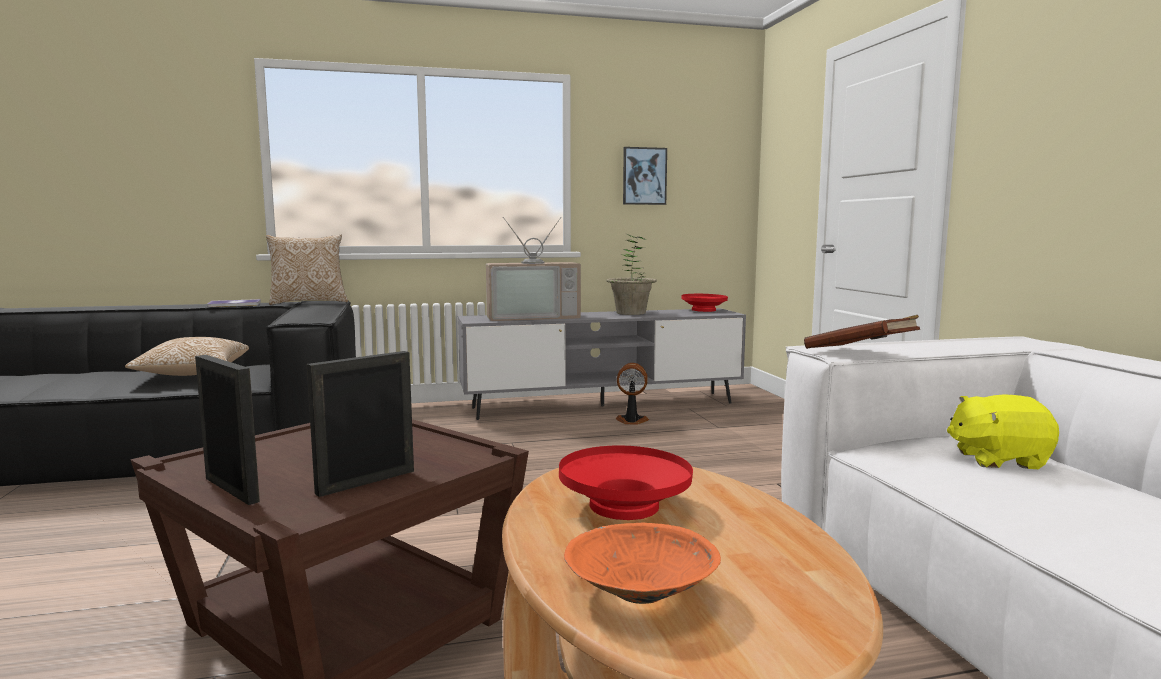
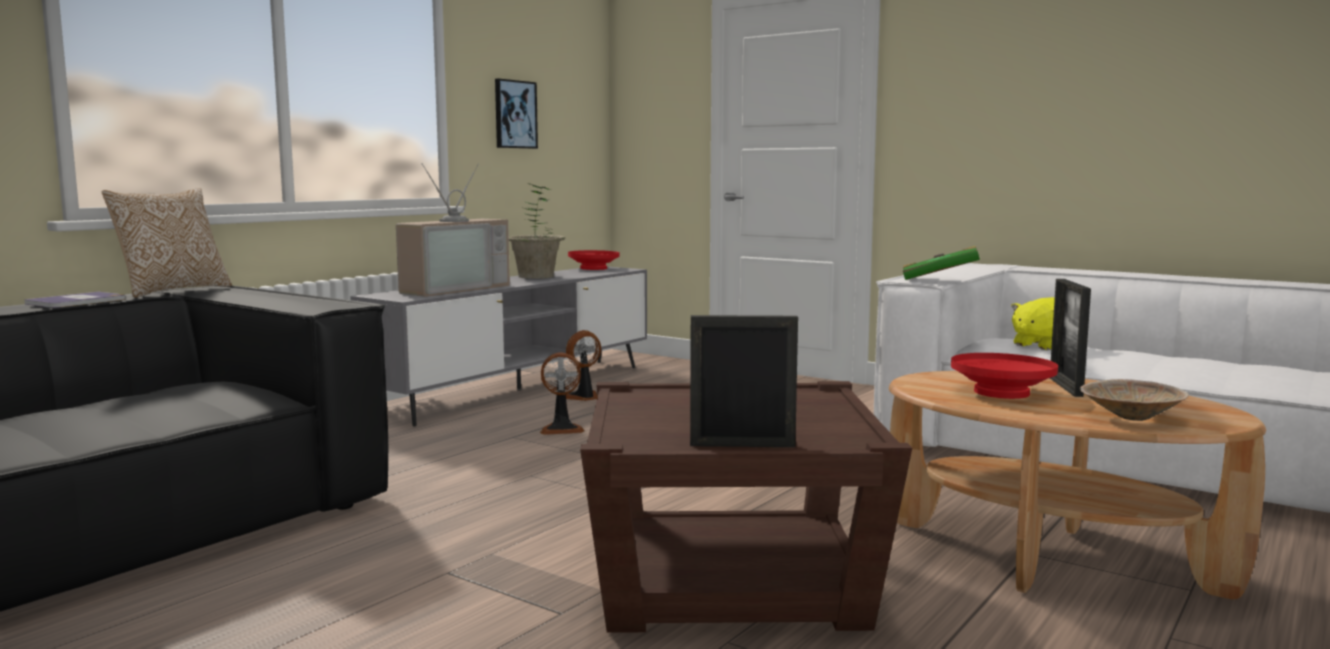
camera: 40 degrees left, 0 degrees up
(193, 374) = (142, 406): pillow -> none
(366, 482) = (812, 420): picture frame -> picture frame (1065, 387)
(556, 444) = (561, 429): none -> fan
(638, 592) = (1130, 418): orange bowl -> beige bowl
(860, 353) = (939, 280): brown book -> green book

